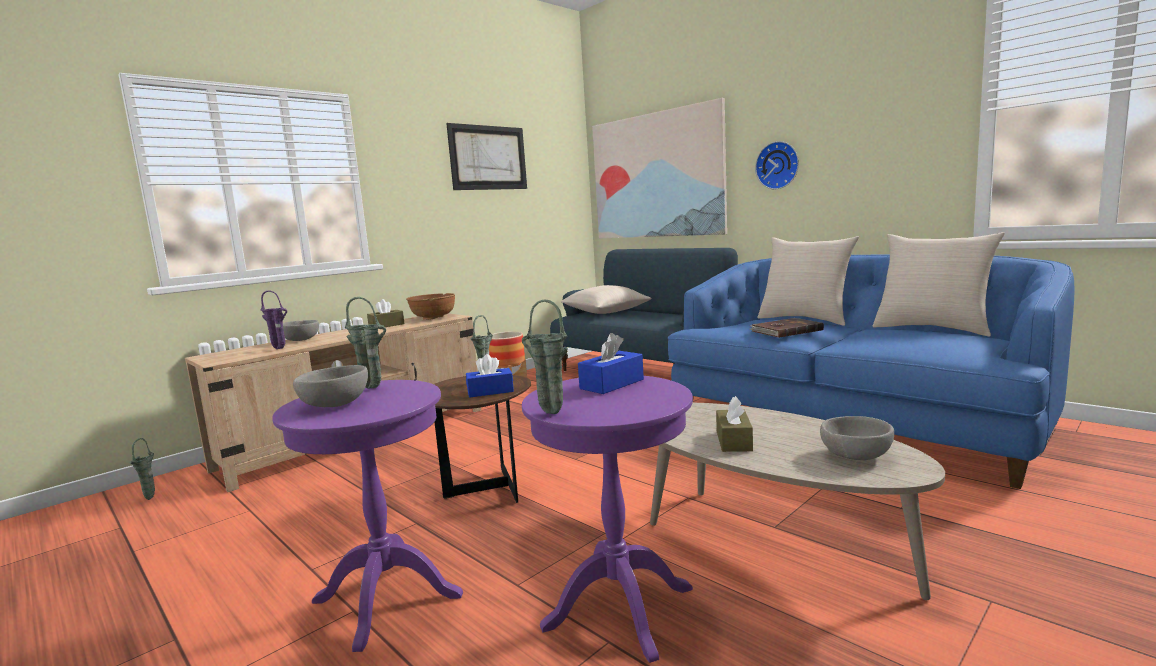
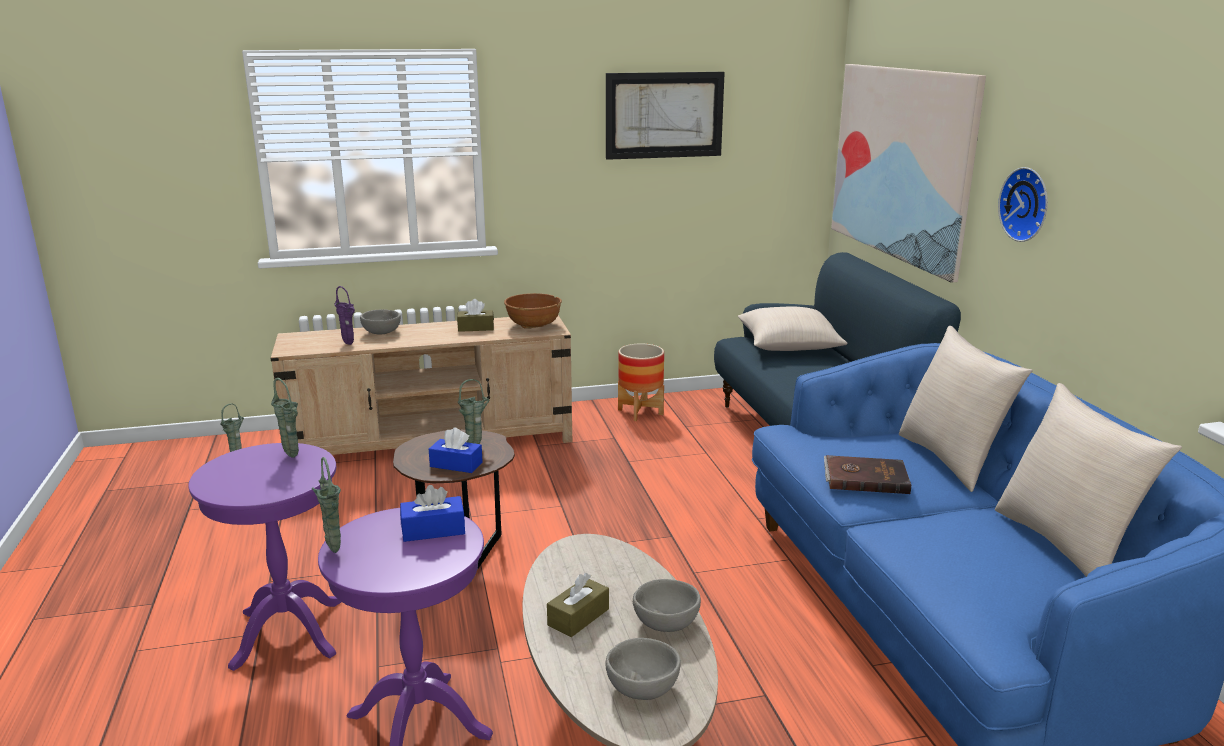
camera: 30 degrees right, 10 degrees up
(335, 405) = (243, 471): grey bowl -> grey bowl (666, 624)

